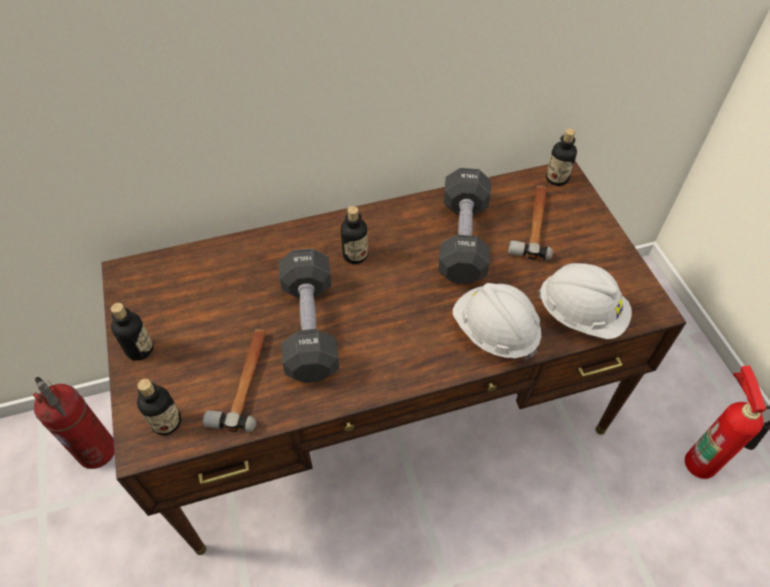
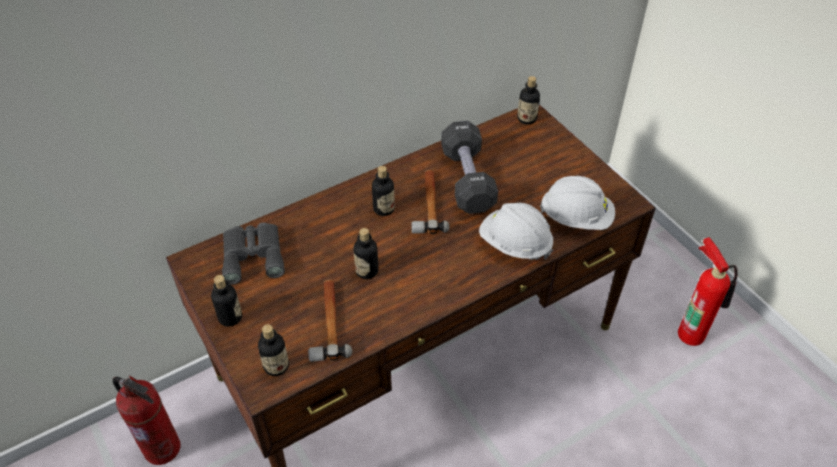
camera: 15 degrees left, 5 degrees down
(193, 279) = (253, 255): none -> grey binoculars
(310, 327) = (367, 271): black dumbbell -> bottle
(533, 224) = (519, 157): hammer -> hammer (428, 204)

